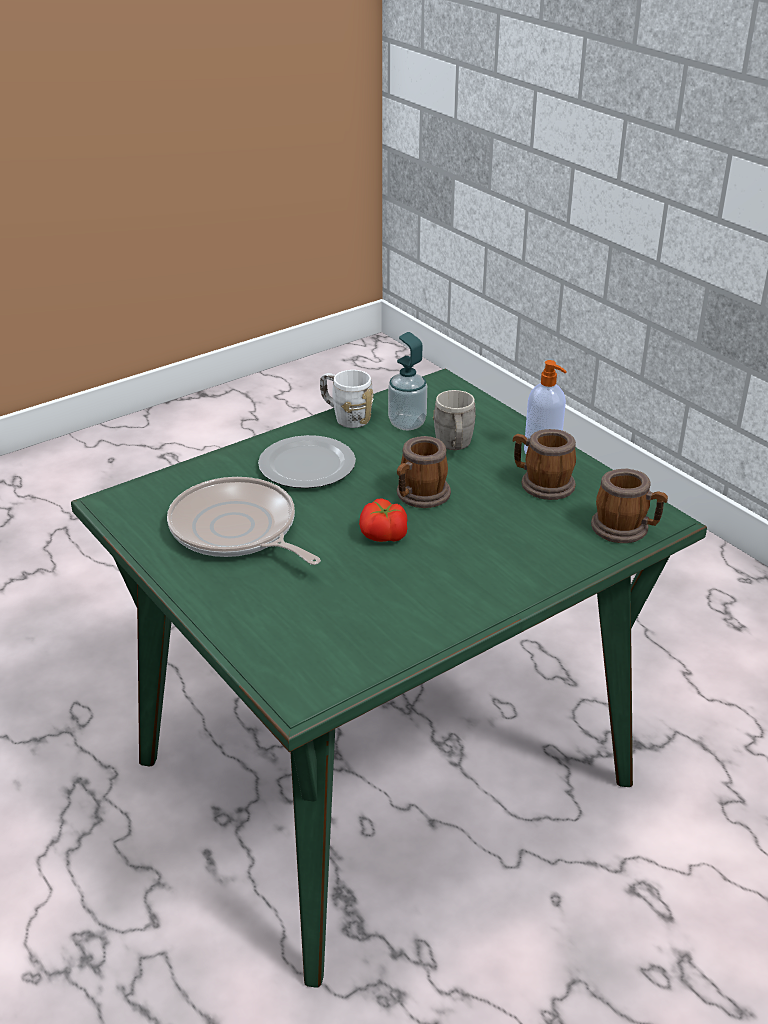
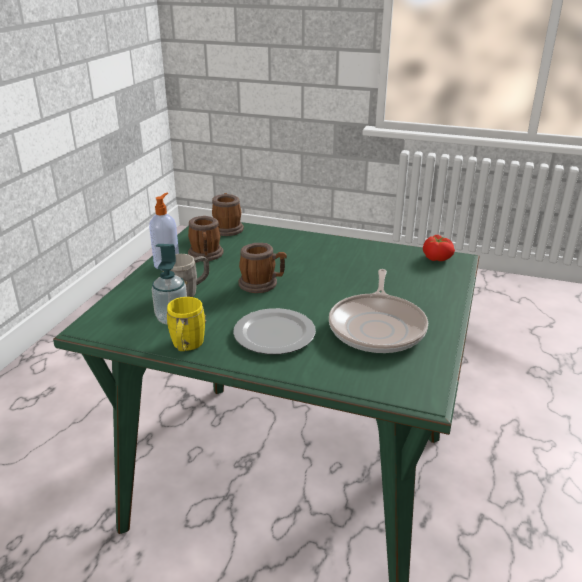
camera: 125 degrees left, 5 degrees down
(346, 417) = (186, 347): white mug -> yellow mug
(383, 535) = (315, 281): tomato -> tomato (437, 258)

